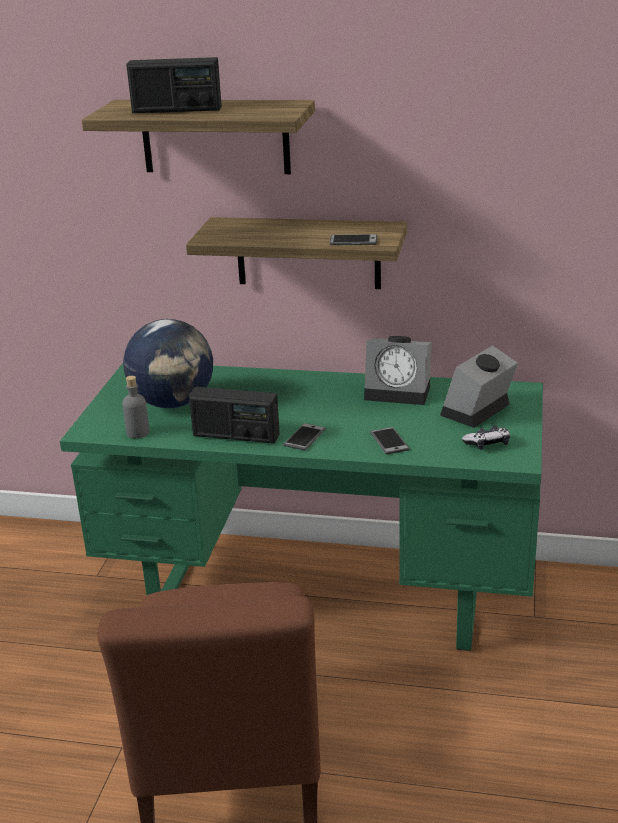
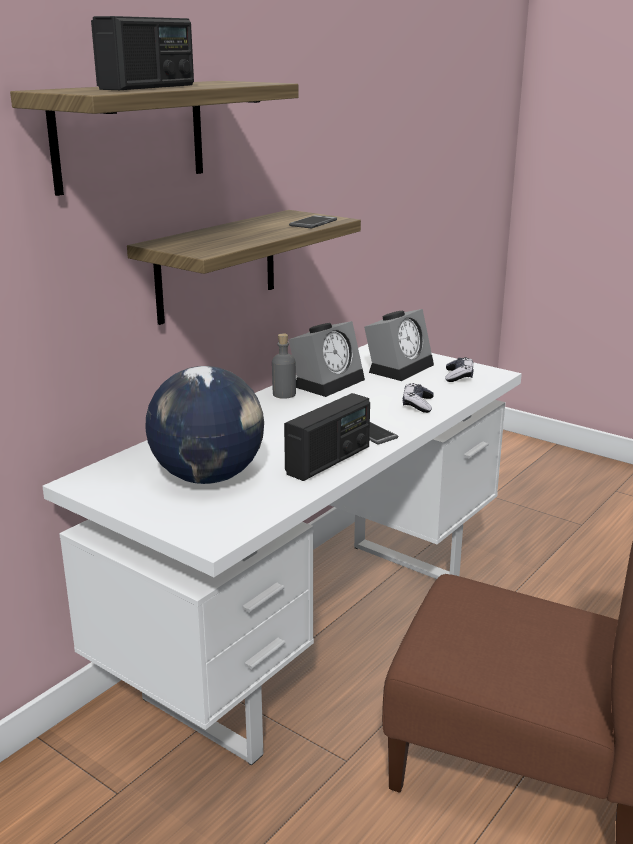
camera: 65 degrees left, 5 degrees down
(138, 432) = (257, 509): grey bottle -> grey bottle (284, 394)
(319, 594) = (315, 632): green desk -> white desk
(389, 441) = (417, 404): phone -> game controller
(476, 411) = (399, 367): alarm clock -> alarm clock turned 120 degrees counterclockwise

